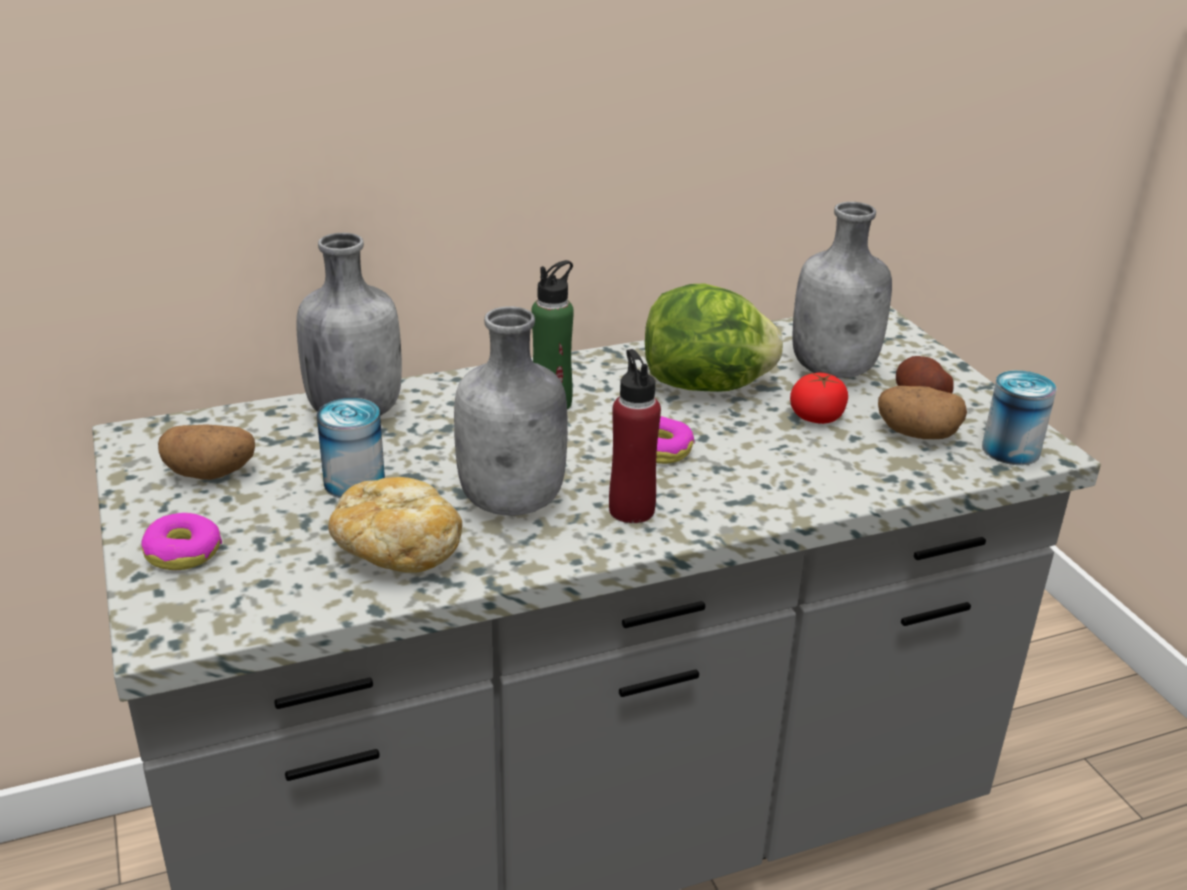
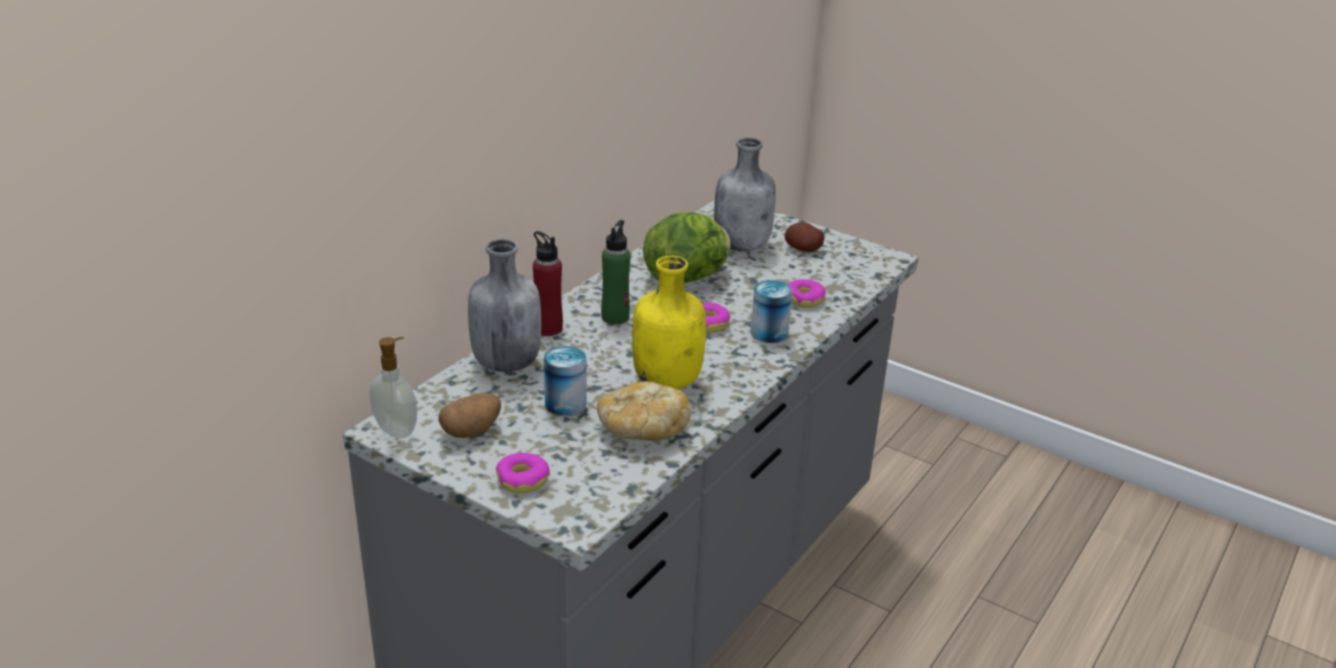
camera: 35 degrees left, 0 degrees up
(144, 441) = (397, 429): none -> soap dispenser
(514, 501) = (668, 380): grey bottle -> yellow bottle
(631, 510) = (734, 362): red bottle -> red bottle (548, 328)
(817, 416) = (764, 276): tomato -> none
(839, 464) = (804, 299): none -> donut
(916, 434) = (822, 270): potato -> none
(1010, 450) = (873, 263): can -> can (769, 333)

